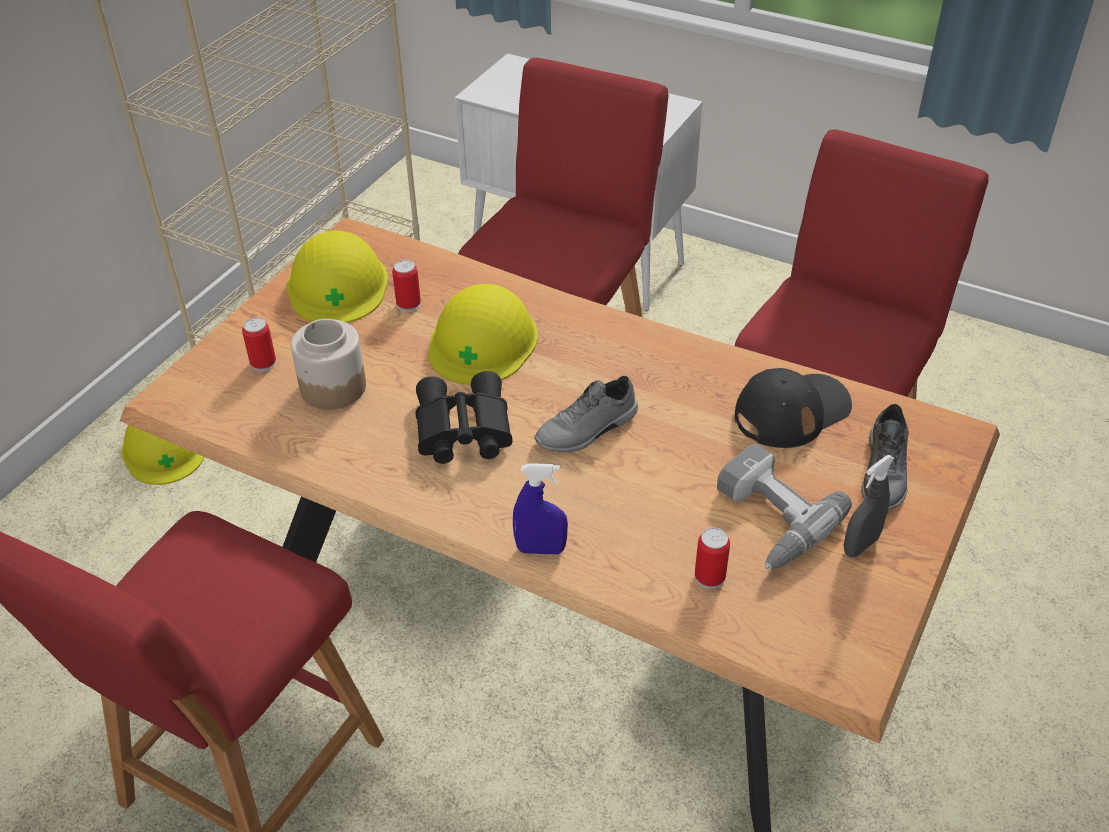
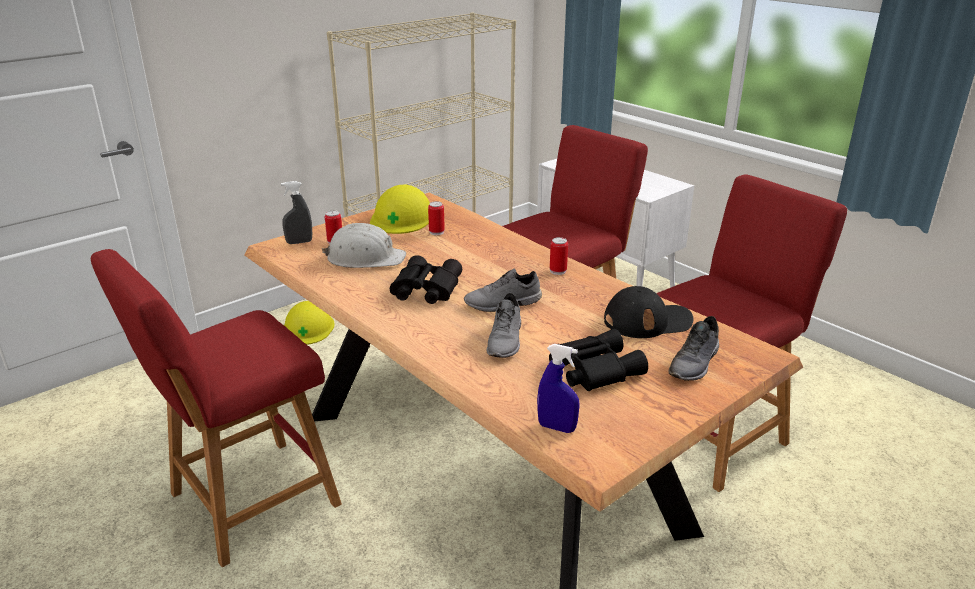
camera: 20 degrees right, 15 degrees down
(332, 387) = (365, 258): jar -> white hard hat
(483, 341) = (468, 254): yellow hard hat -> none
(540, 549) = (431, 351): blue spray bottle -> blue spray bottle (556, 427)
(630, 499) = (506, 340): none -> grey shoe
(709, 577) = (531, 389): can -> can (558, 271)
(767, 519) = (592, 369): power drill -> black binoculars
(860, 545) = (651, 396): grey spray bottle -> grey spray bottle (299, 242)

